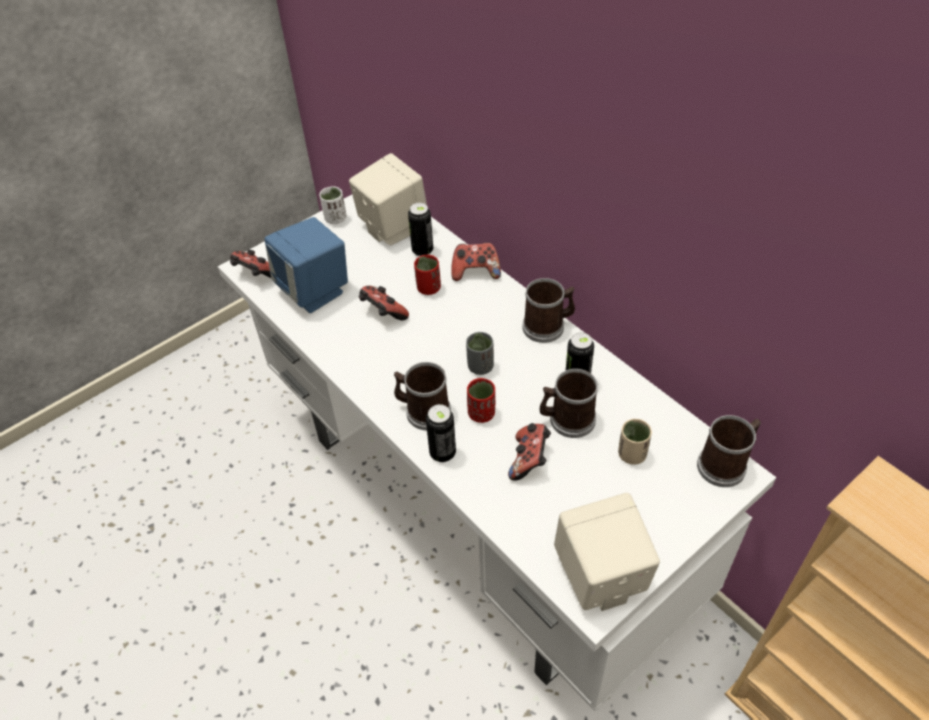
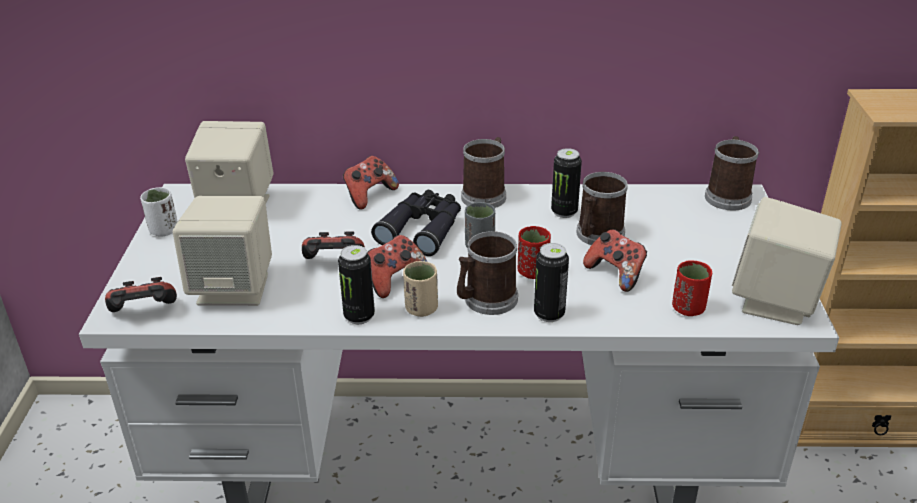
camera: 50 degrees left, 15 degrees down
(314, 291) = (234, 288): blue speaker -> beige speaker
(397, 352) = (394, 280): none -> game controller
(422, 250) = (295, 207): can -> can (359, 316)
(428, 288) = (346, 226): red cup -> red cup (688, 308)
(468, 325) = (423, 229): none -> black binoculars
(631, 454) = (670, 226): beige cup -> beige cup (421, 309)

